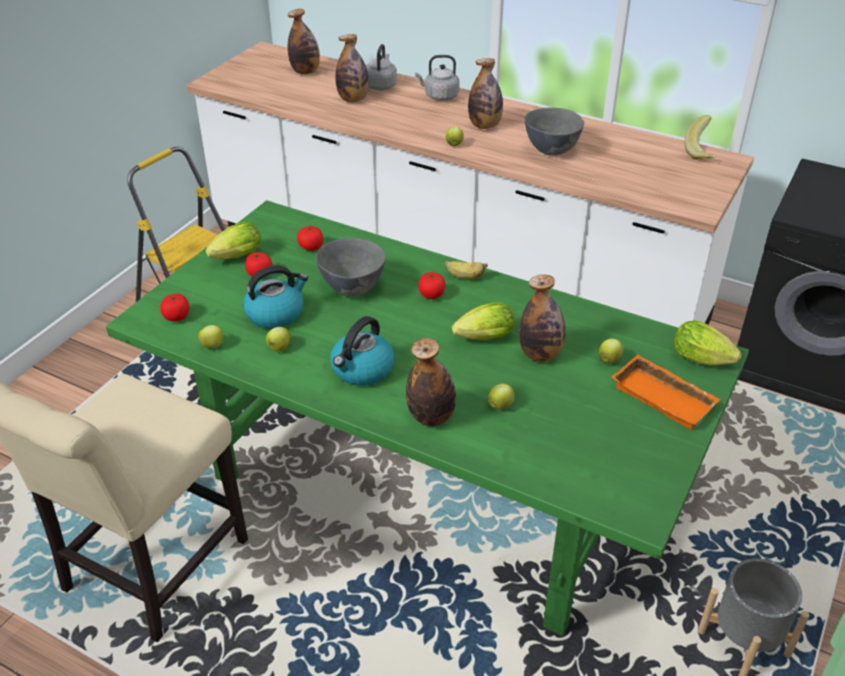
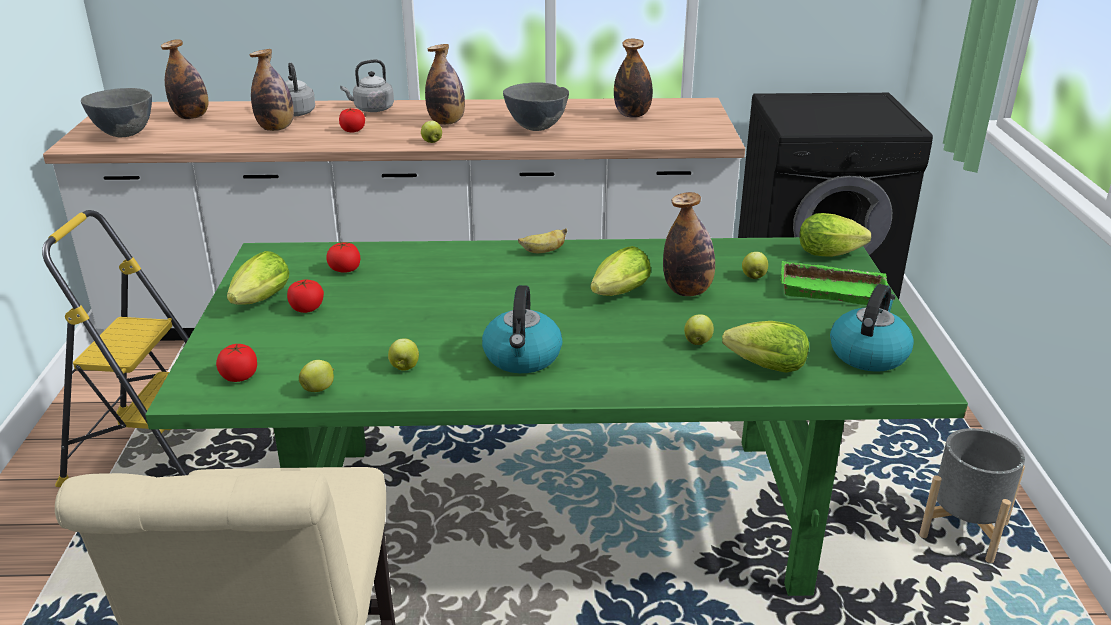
camera: 30 degrees left, 10 degrees down
(276, 313) = (366, 338): kettle -> kettle (868, 353)
(353, 289) = (434, 292): grey bowl -> grey bowl (125, 134)
(431, 295) = (525, 274): tomato -> tomato (353, 130)
(431, 417) = (641, 374): bottle -> bottle (632, 115)
(528, 446) = (761, 366): none -> lettuce
(665, 397) = (833, 289): orange tray -> green tray
(702, 151) = (672, 102): banana -> none

